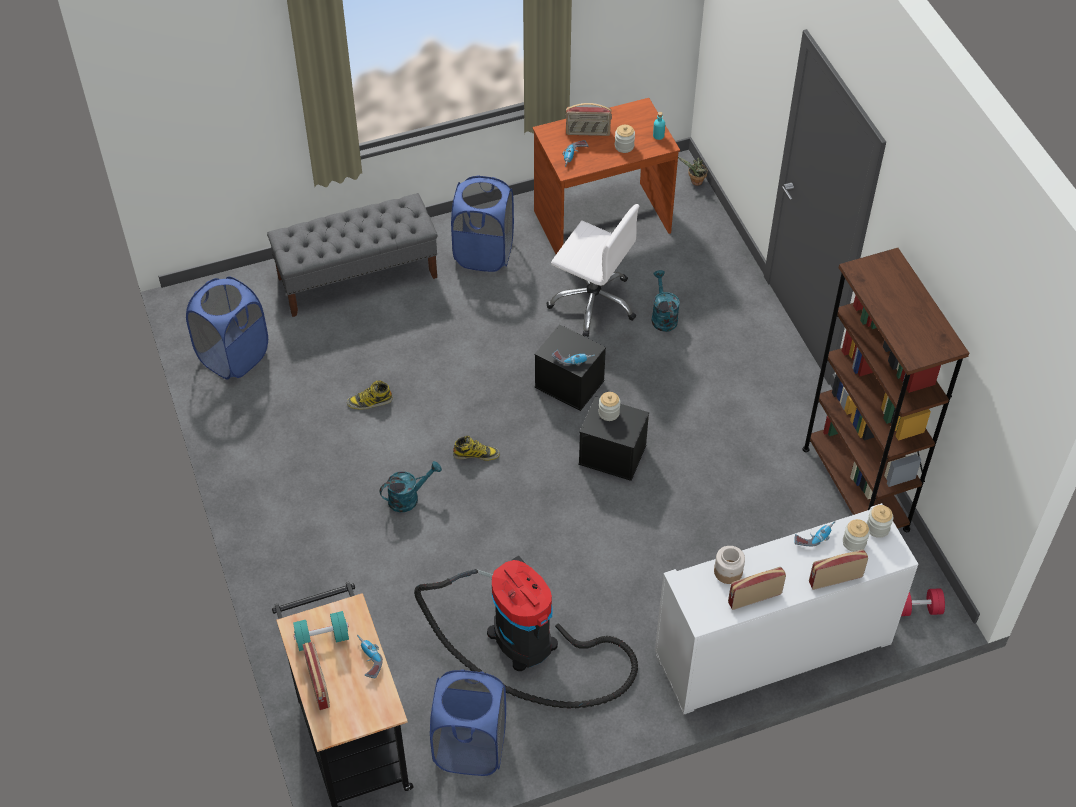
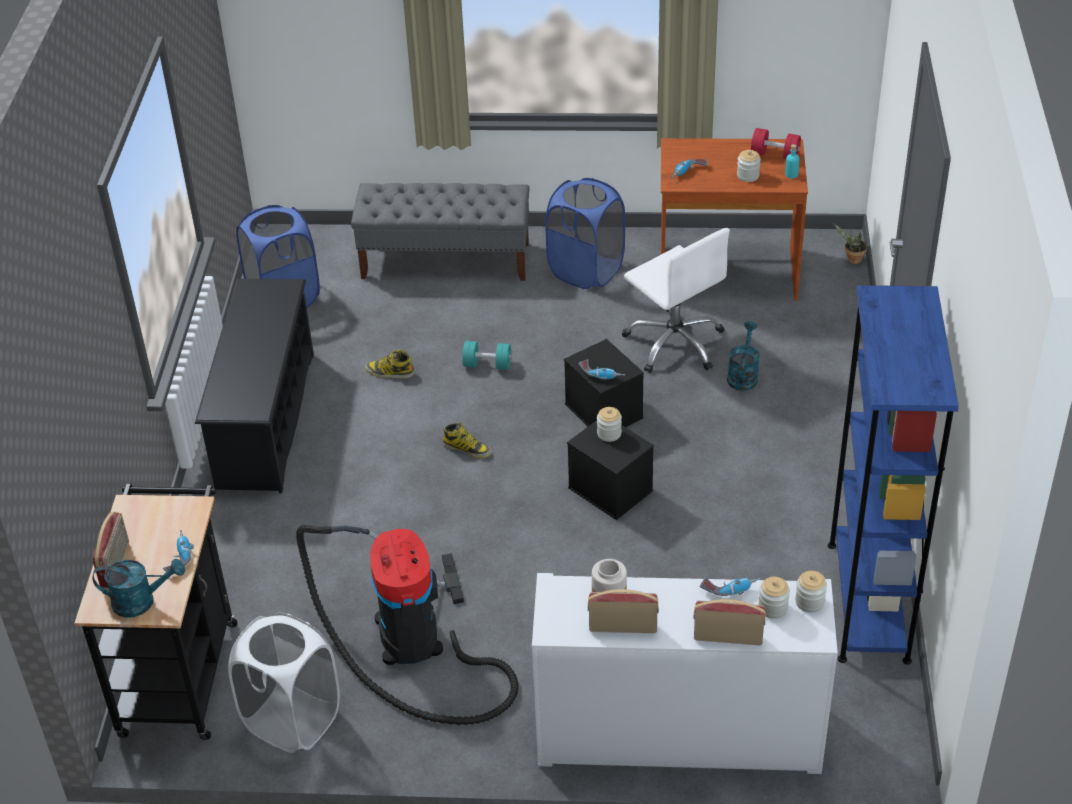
camera: 25 degrees right, 10 degrees down
(287, 481) = (266, 420): none -> black shoe rack
(322, 638) = (148, 524): turquoise dumbbell -> turquoise dumbbell (487, 365)
(408, 497) = (374, 468): turquoise watering can -> turquoise watering can (141, 601)
(470, 747) = (292, 720): blue laundry basket -> white laundry basket
(588, 133) = (716, 155): radio -> none
(855, 488) = (868, 601): brown bookcase -> blue bookcase
(916, 609) = (873, 747): red dumbbell -> red dumbbell (775, 155)

